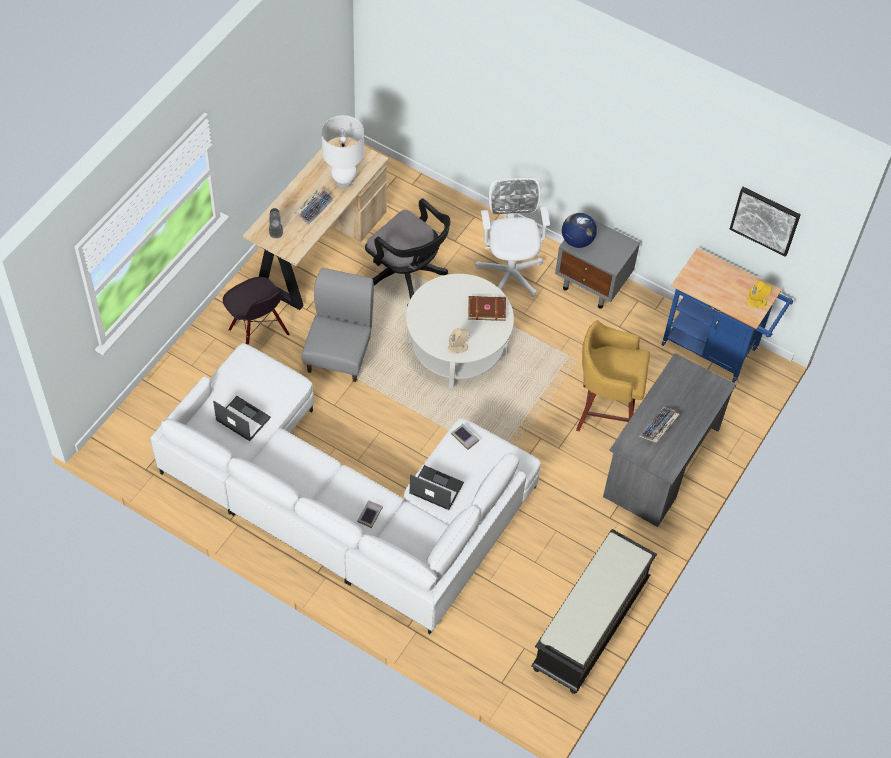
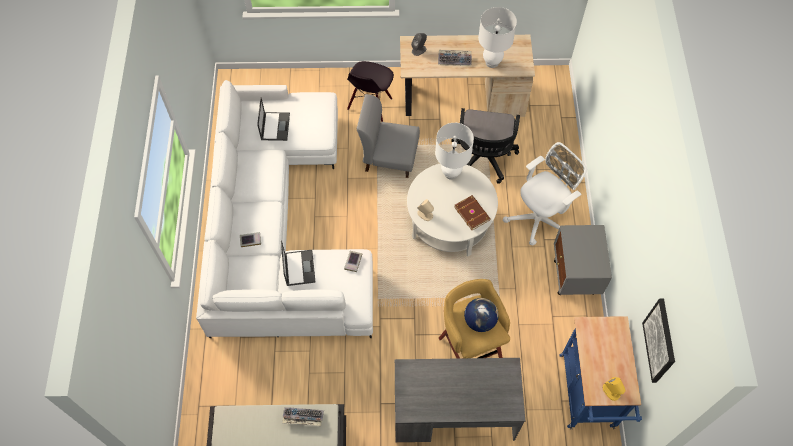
camera: 60 degrees right, 5 degrees up
(339, 354) = (389, 158): grey chair -> grey chair turned 150 degrees counterclockwise
(428, 299) = (451, 173): none -> white table lamp
(577, 240) = (575, 234): globe -> globe (480, 321)
(658, 428) = (439, 384): keyboard -> keyboard (302, 418)

